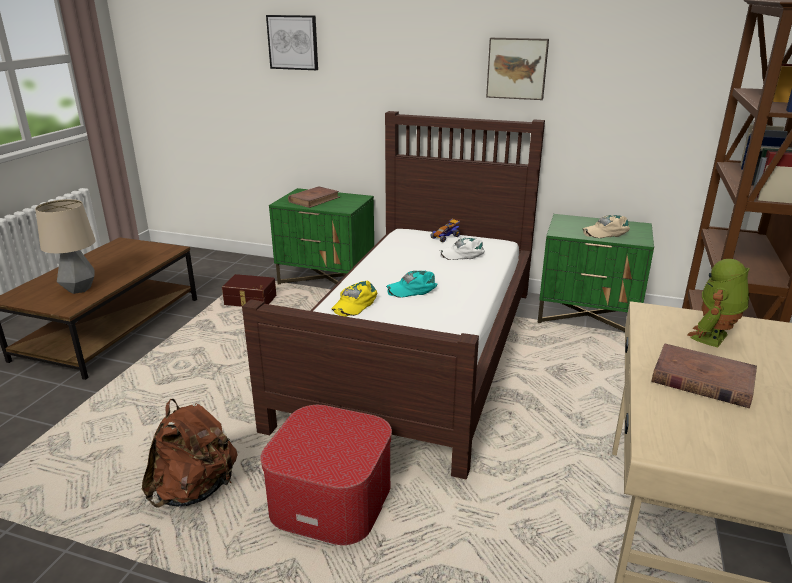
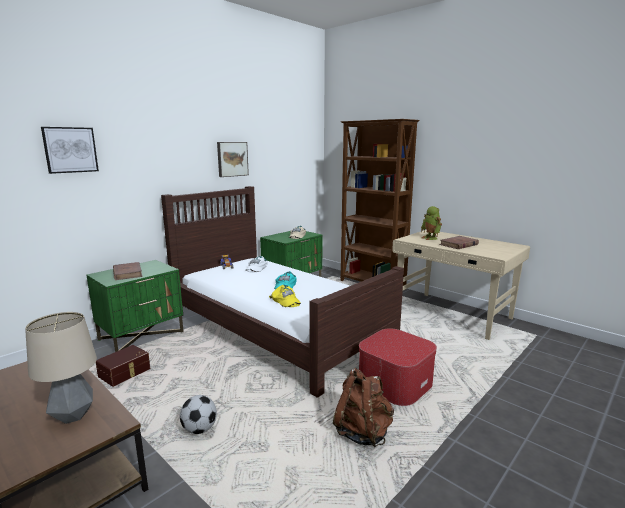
camera: 65 degrees left, 10 degrees down
(171, 374) = (199, 429): none -> football

